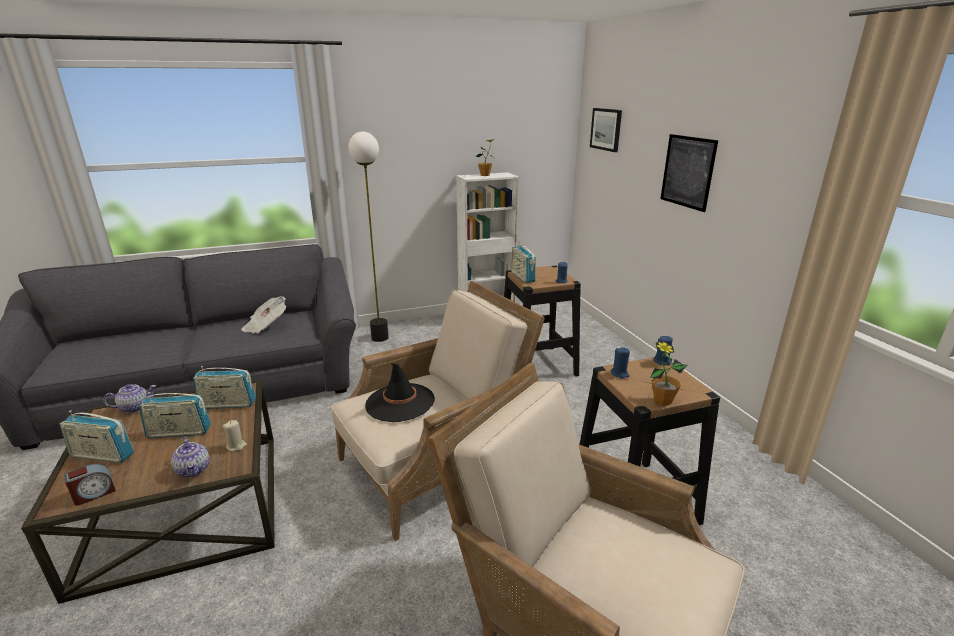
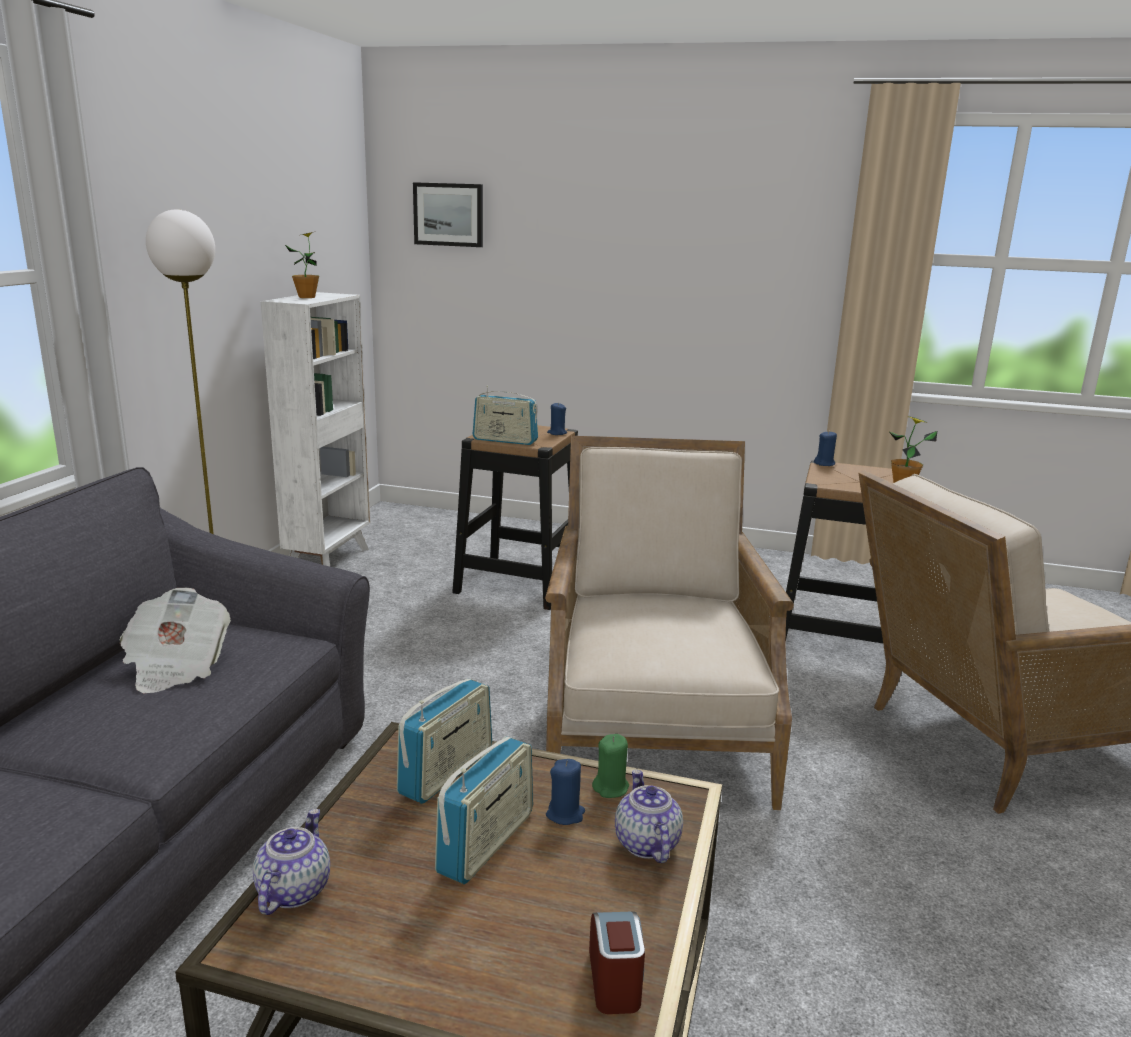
camera: 55 degrees left, 5 degrees down
(102, 455) = (468, 957): radio -> none
(194, 470) = (645, 843): teapot -> teapot turned 105 degrees counterclockwise
(236, 446) = (611, 788): beige candle -> green candle
(400, 402) = (653, 629): black hat -> none
(619, 374) = (832, 482): blue candle -> blue candle (565, 814)
(687, 172) = (635, 261): picture -> none

